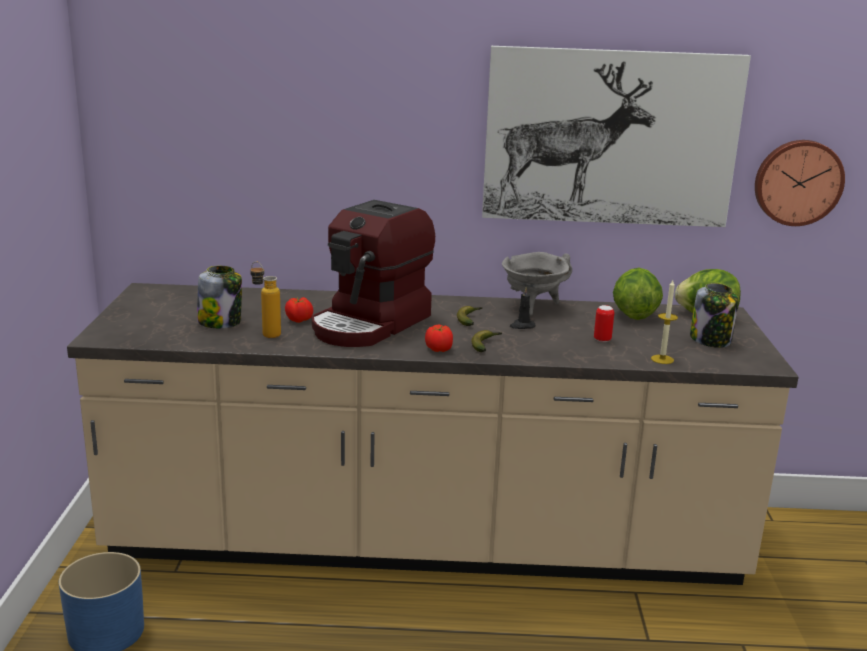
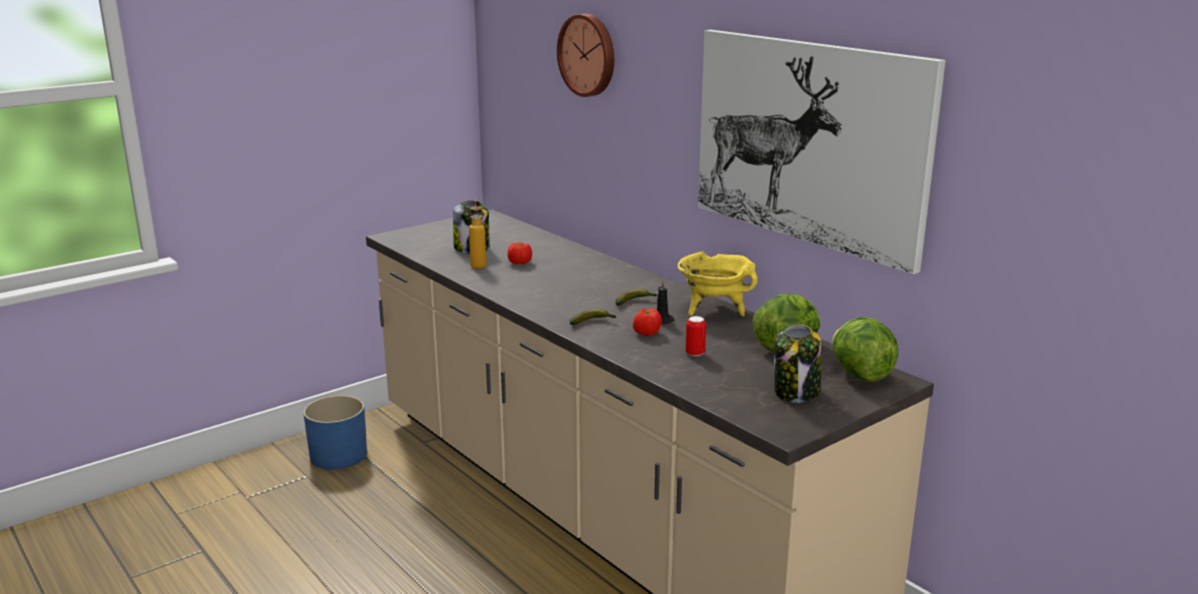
camera: 50 degrees right, 0 degrees up
(371, 324) = (556, 281): coffee machine -> none
(438, 349) = (551, 313): tomato -> tomato (646, 333)
(532, 307) = (714, 311): grey cooking pot -> yellow cooking pot
(662, 359) = (699, 386): candle -> none
(797, 182) = (1005, 236): wall clock -> wall clock (588, 55)

